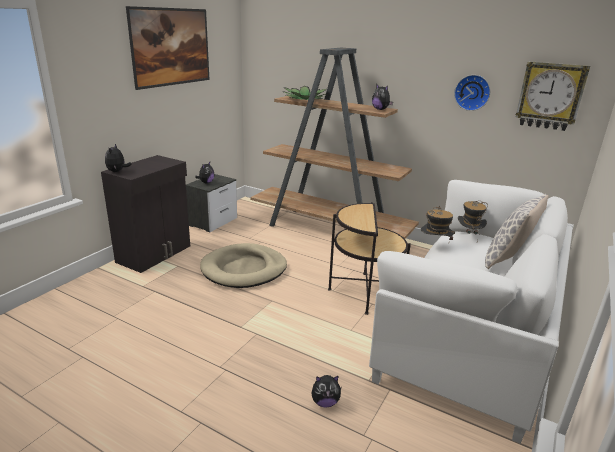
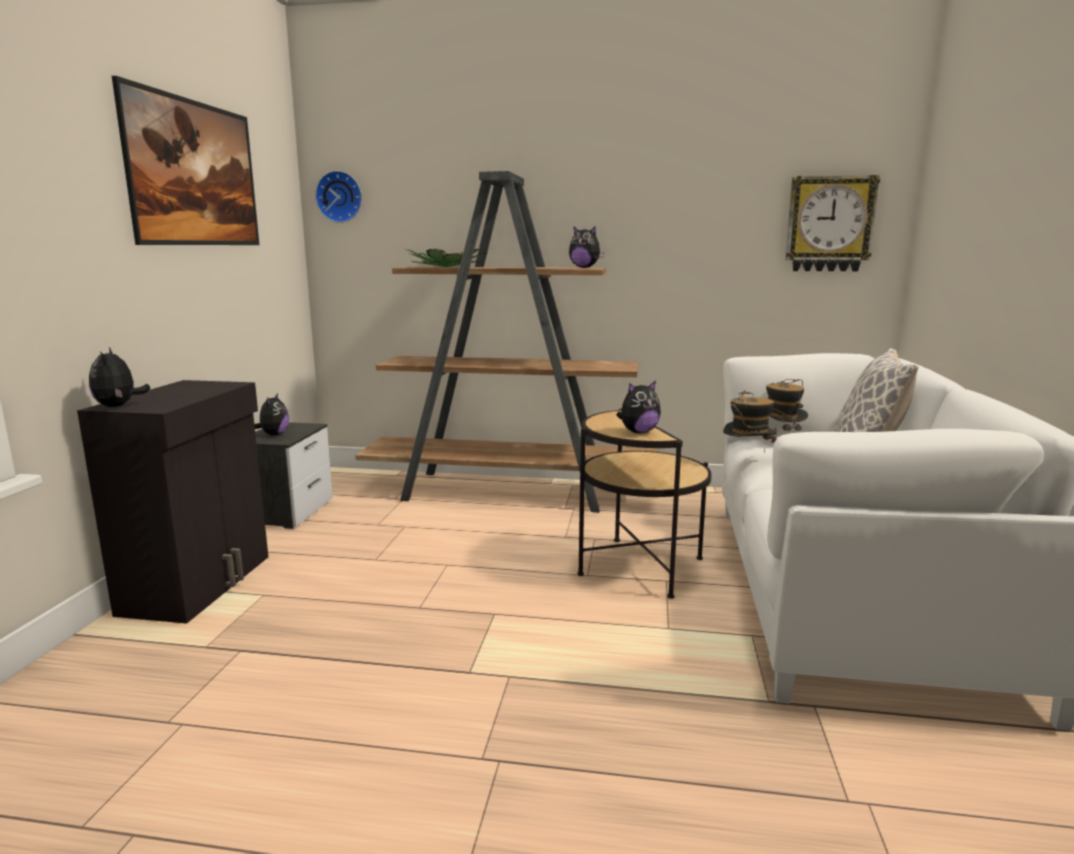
camera: 20 degrees left, 10 degrees down
(244, 269) = (404, 574): beige dog bed -> none
(325, 402) = (733, 763): plush toy -> plush toy (638, 432)
(472, 92) = (716, 231): wall clock -> wall clock (340, 197)

